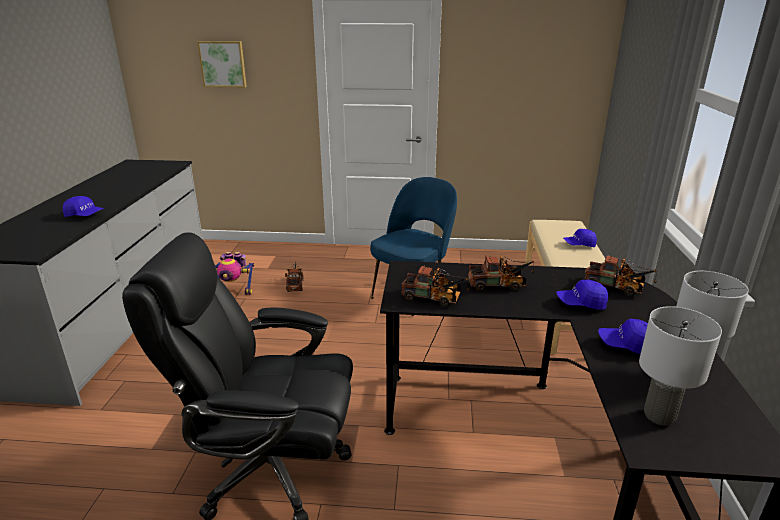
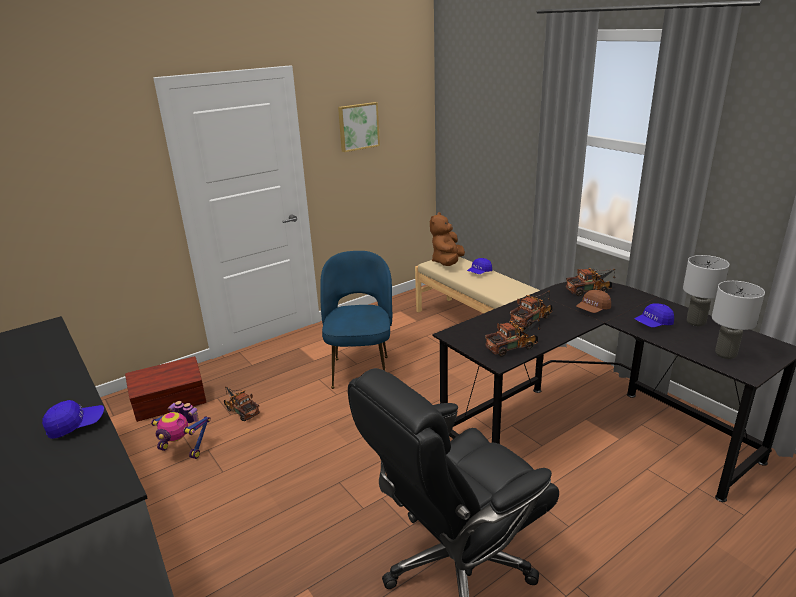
camera: 40 degrees left, 0 degrees up
(223, 64) = (46, 183): picture -> picture (358, 126)
(234, 291) = (184, 449): toy robot -> toy robot turned 60 degrees clockwise
(265, 261) = (171, 404): none -> brown storage box
(562, 226) = (447, 262): none -> brown plush toy
(581, 304) = (592, 309): blue cap -> brown cap

